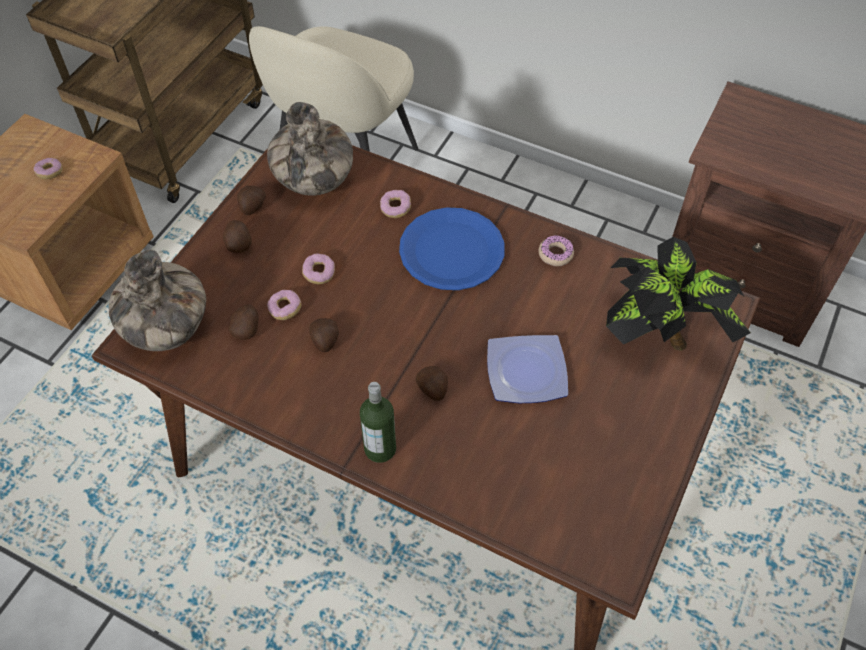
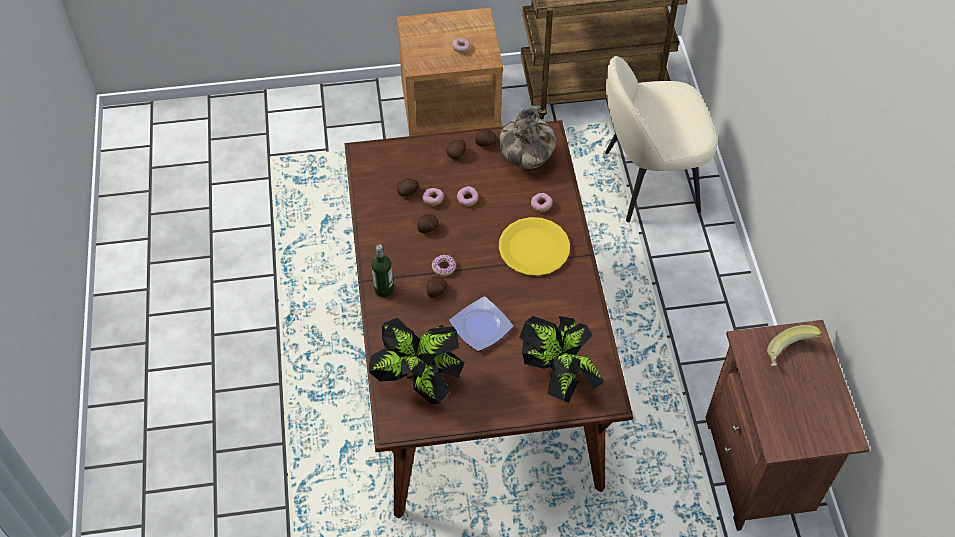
camera: 55 degrees right, 0 degrees up
(169, 330) = (381, 162): vase -> none
(451, 250) = (534, 248): blue plate -> yellow plate
(555, 254) = (574, 297): donut -> donut (443, 267)
(561, 492) = (419, 381): none -> potted plant
(753, 128) = (789, 354): none -> banana

